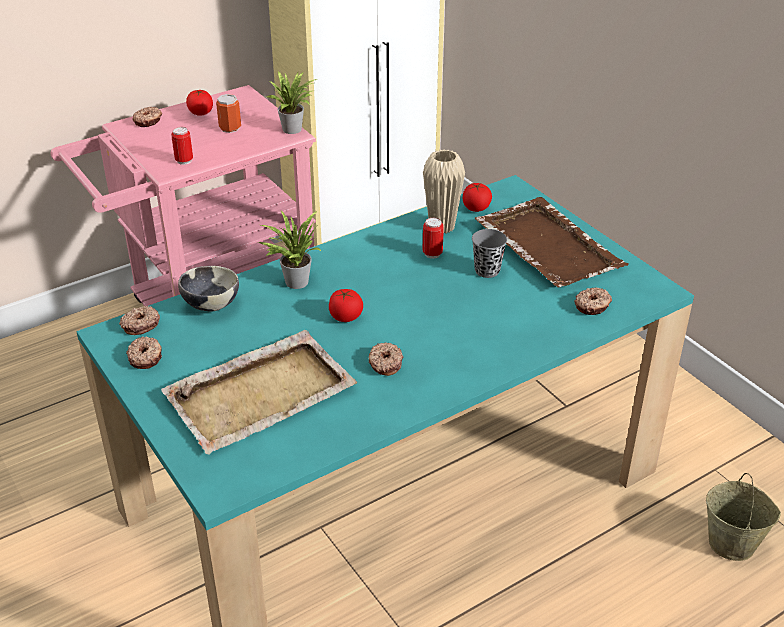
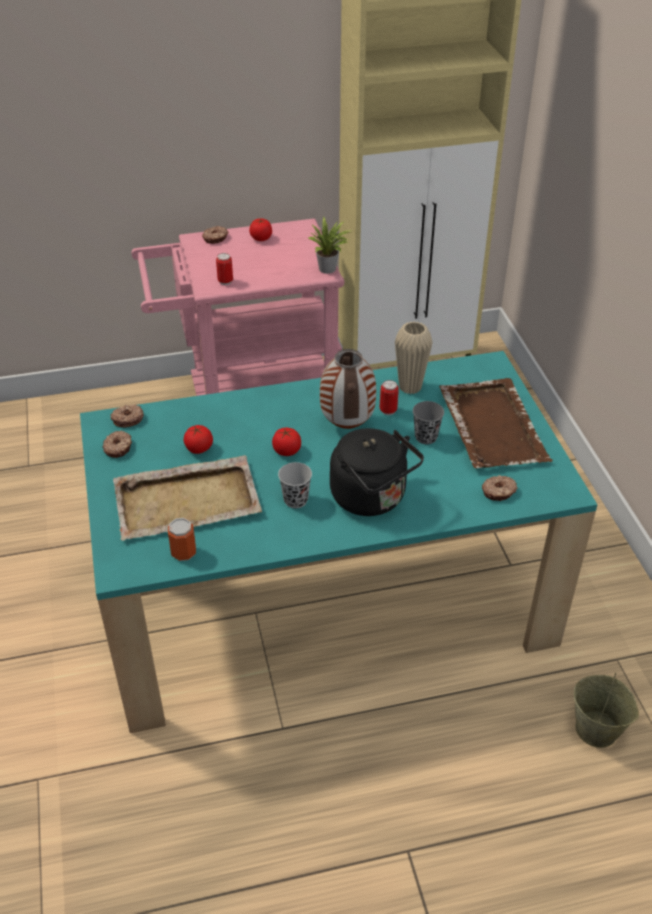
camera: 20 degrees right, 5 degrees up
(210, 305) = (188, 415): bowl -> none
(230, 128) = (277, 257): can -> can (183, 552)
(294, 281) = (262, 409): potted plant -> none
(385, 364) = (295, 500): donut -> black cup
(396, 277) = (346, 425): none -> vase
(467, 342) = (372, 498): none -> black kettle
(476, 208) = (450, 375): tomato -> tomato (199, 448)

